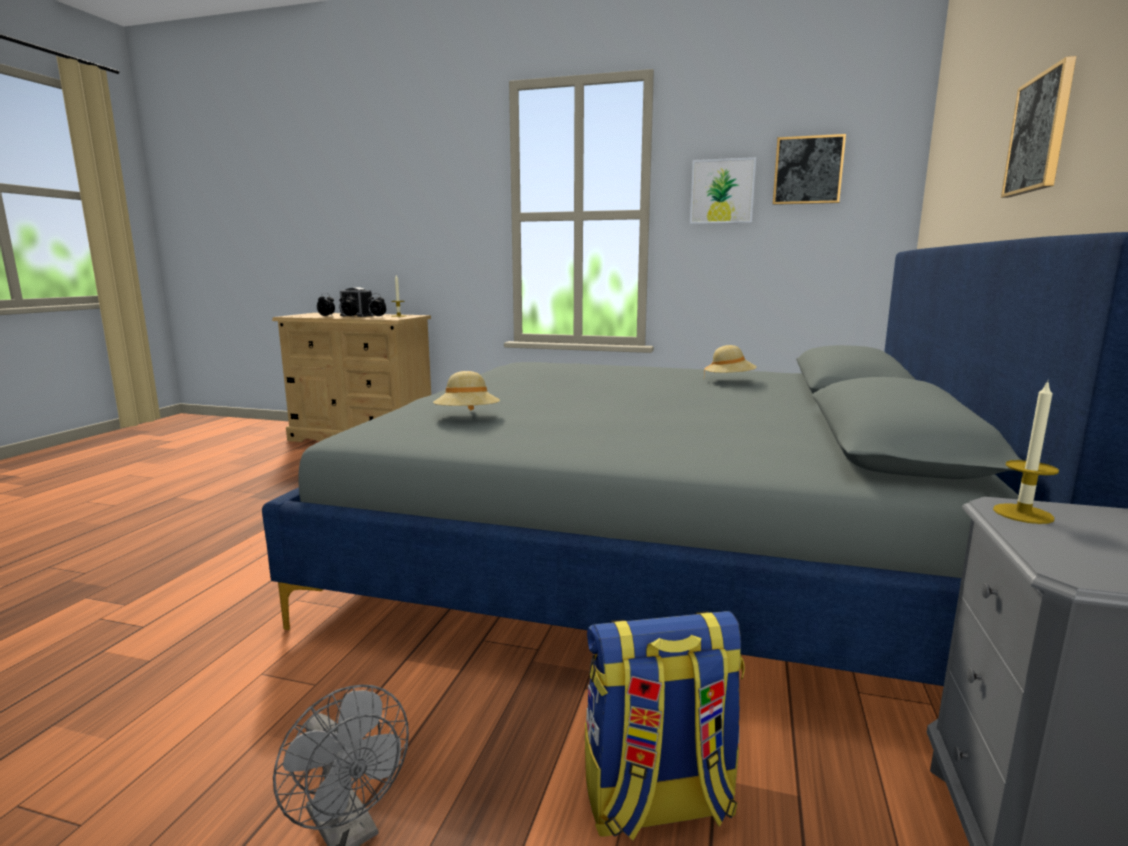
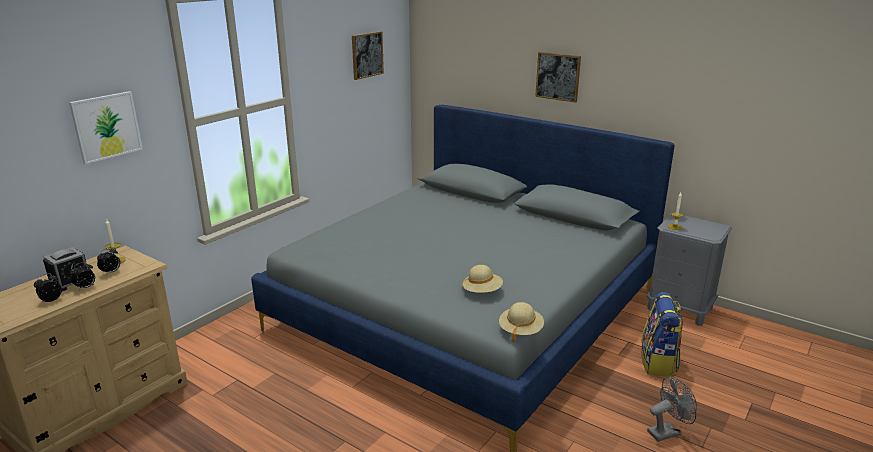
camera: 70 degrees left, 10 degrees up
(722, 191) = (329, 75): picture -> picture (106, 126)
(729, 380) = (430, 207): beige hat -> beige hat (520, 330)

